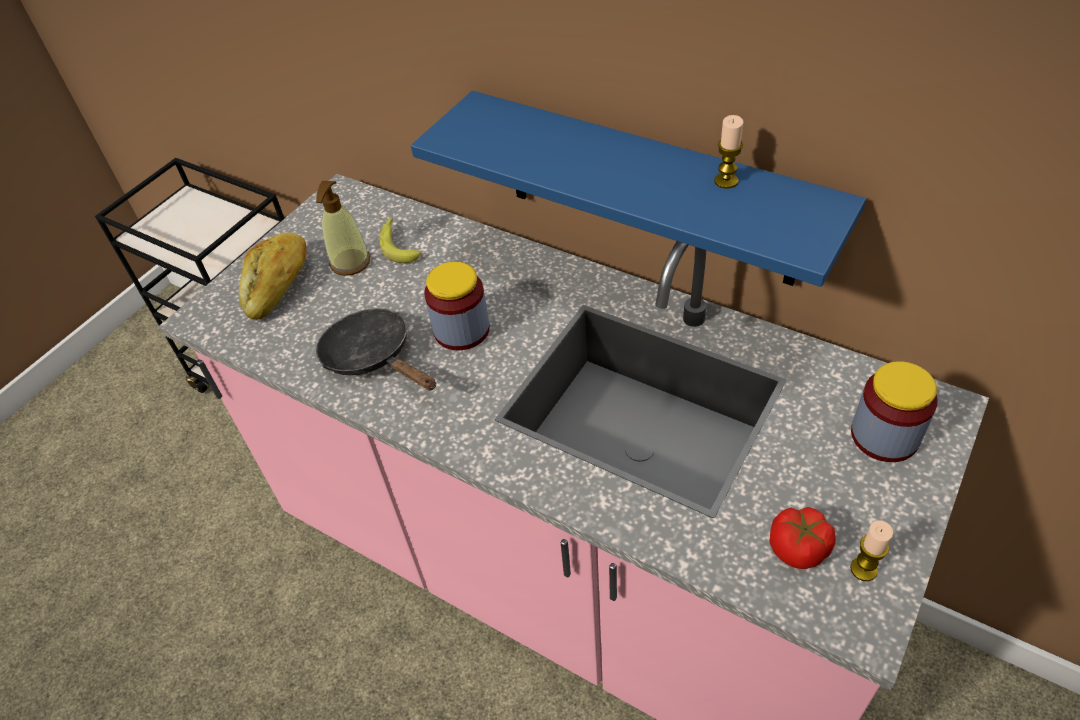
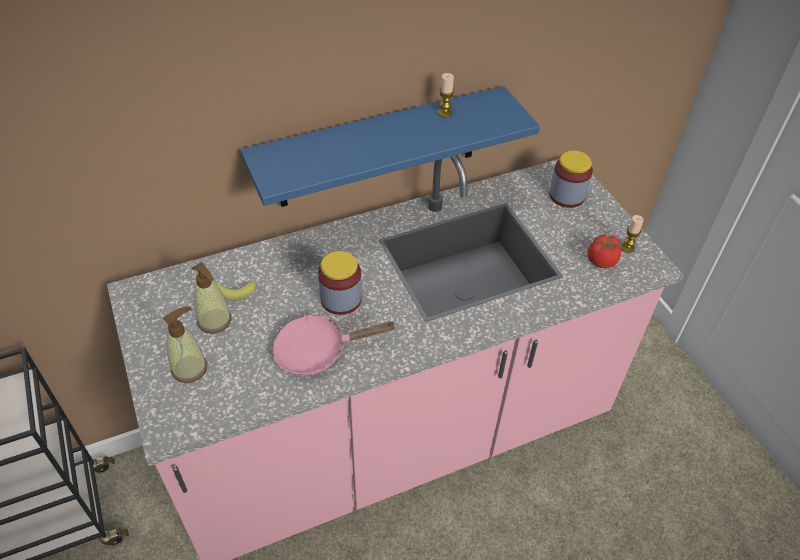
camera: 60 degrees left, 0 degrees up
(279, 284) = (190, 368): bread -> soap dispenser
(373, 357) = (318, 351): black frying pan -> pink frying pan

